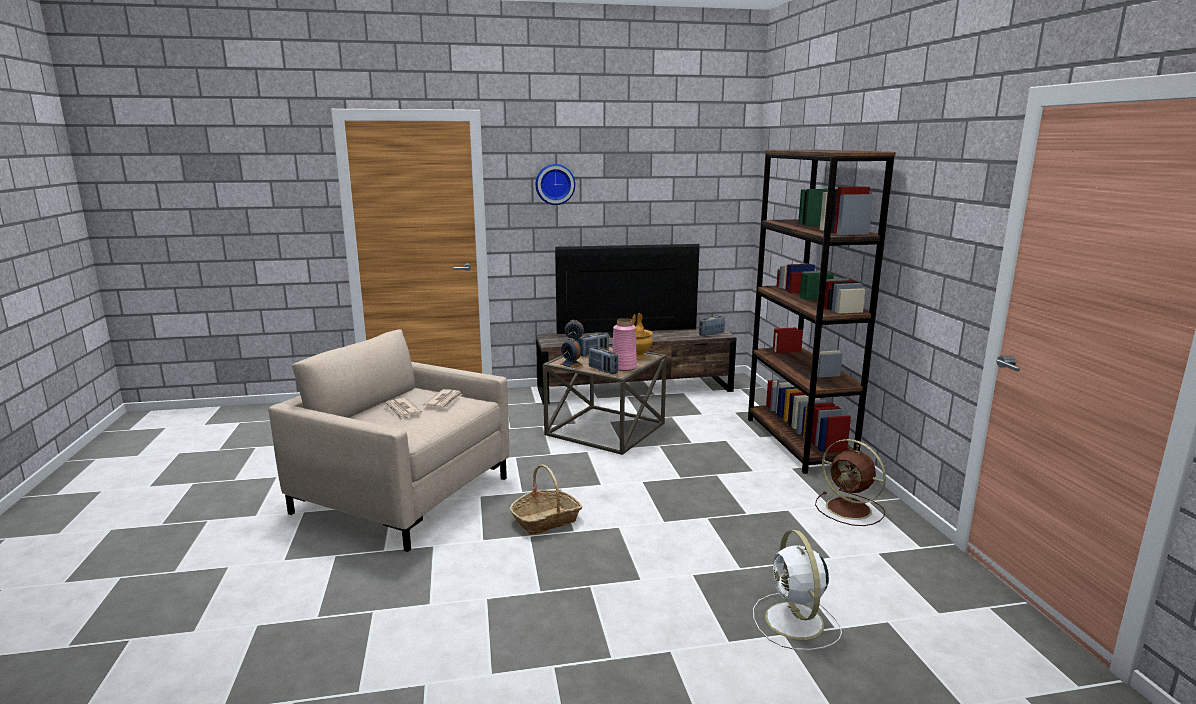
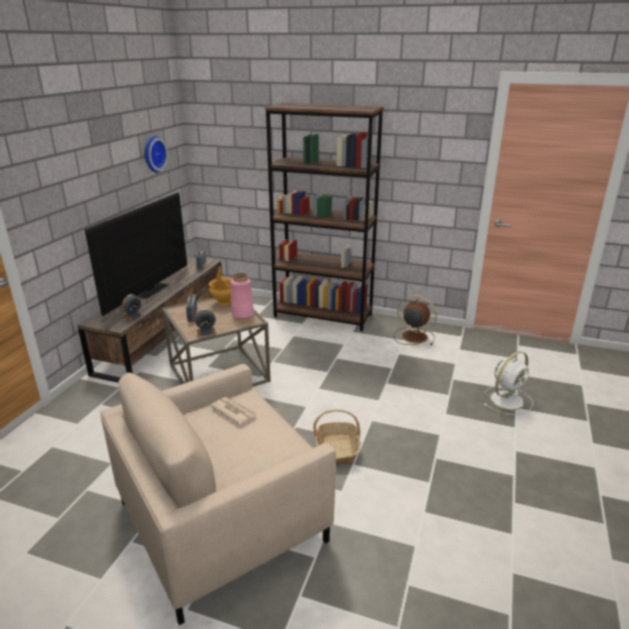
camera: 60 degrees left, 10 degrees up
(402, 411) = (233, 441): newspaper -> none
(554, 184) = (57, 162): wall clock -> wall clock (153, 154)
(603, 370) = (238, 324): radio -> none
(795, 622) = (507, 399): white fan -> white fan turned 60 degrees counterclockwise
(850, 509) = (413, 336): brown fan -> brown fan turned 135 degrees counterclockwise

